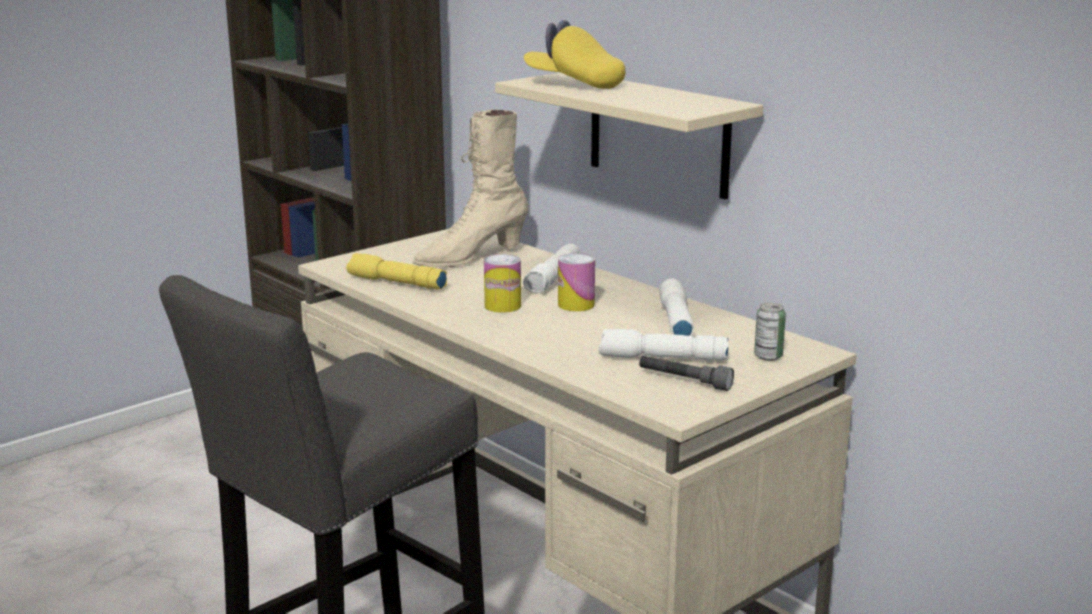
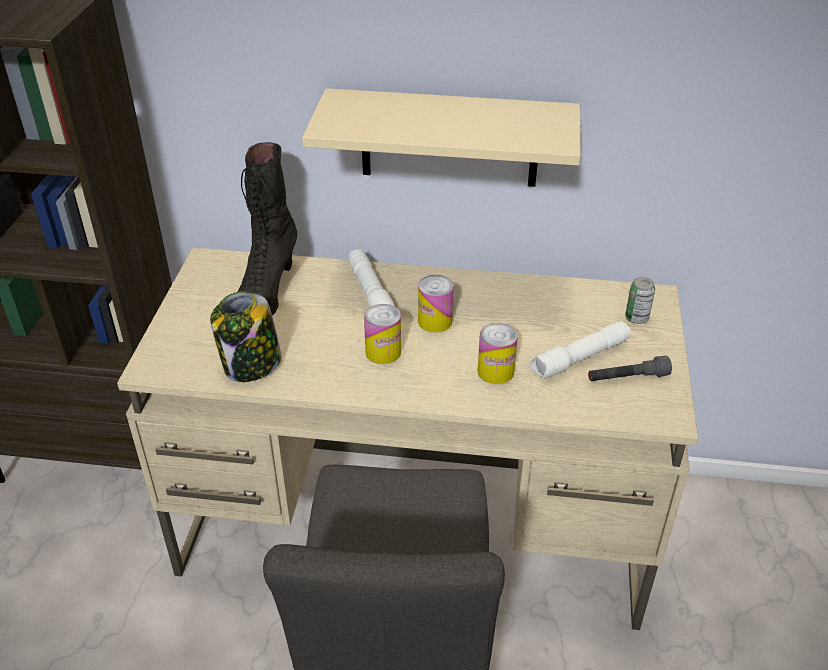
camera: 40 degrees left, 20 degrees up
(396, 283) = (251, 365): yellow flashlight -> jar
(471, 257) = (265, 295): beige boot -> black boot
(572, 341) = (495, 371): none -> can
(574, 84) = (381, 117): yellow cap -> none
(674, 320) = (526, 305): white flashlight -> none

